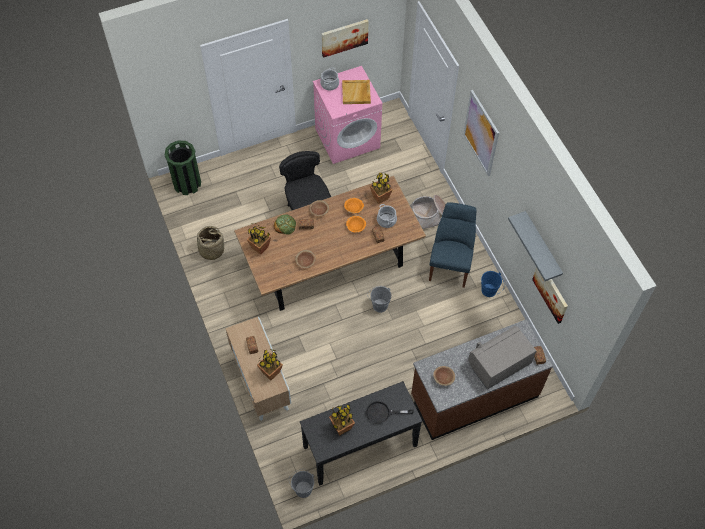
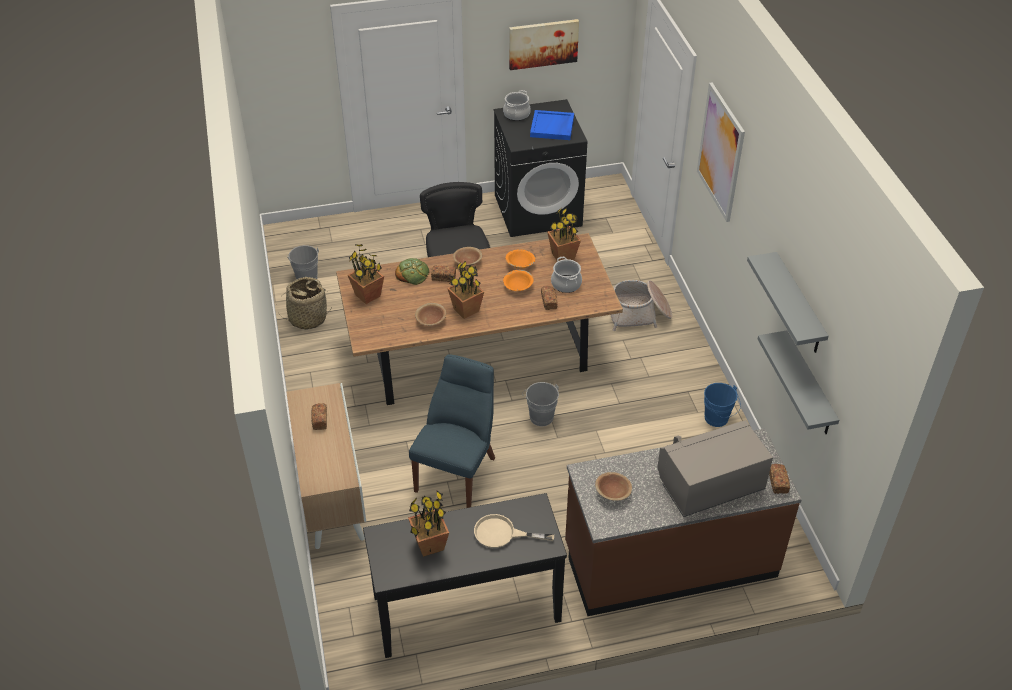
camera: 10 degrees right, 15 degrees down
(187, 183) = (297, 237): green trash can -> none
(270, 372) = (338, 458): potted plant -> potted plant (466, 310)
(302, 488) = (356, 657): grey bucket -> grey bucket (306, 276)
(347, 138) = (538, 210): pink washing machine -> black washing machine
(356, 93) = (552, 127): beige tray -> blue tray
(382, 413) = (502, 534): black frying pan -> beige frying pan
(450, 264) = (661, 377): blue chair -> blue chair (458, 471)
(551, 291) = (809, 385): picture -> grey shelf

